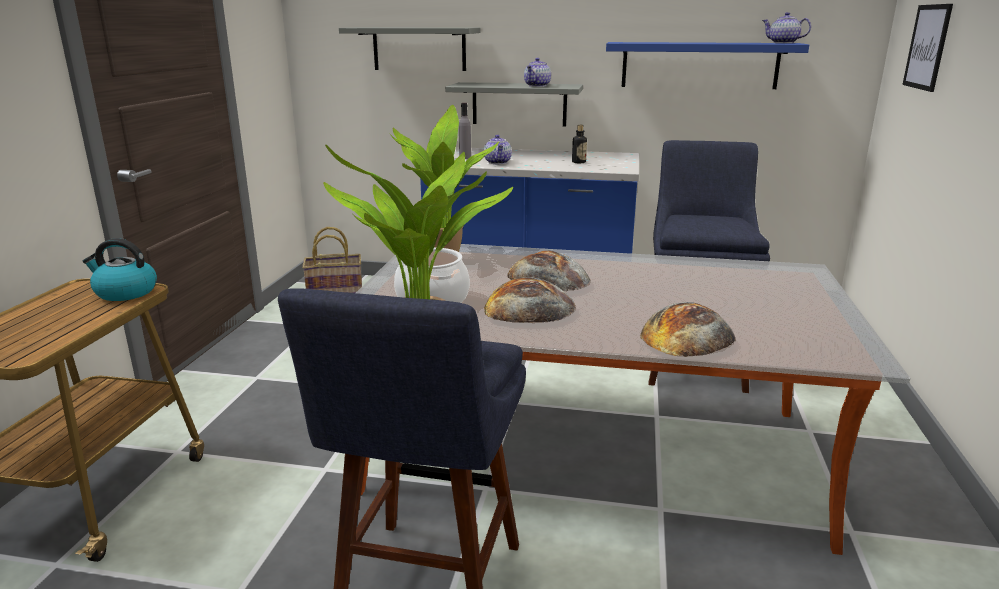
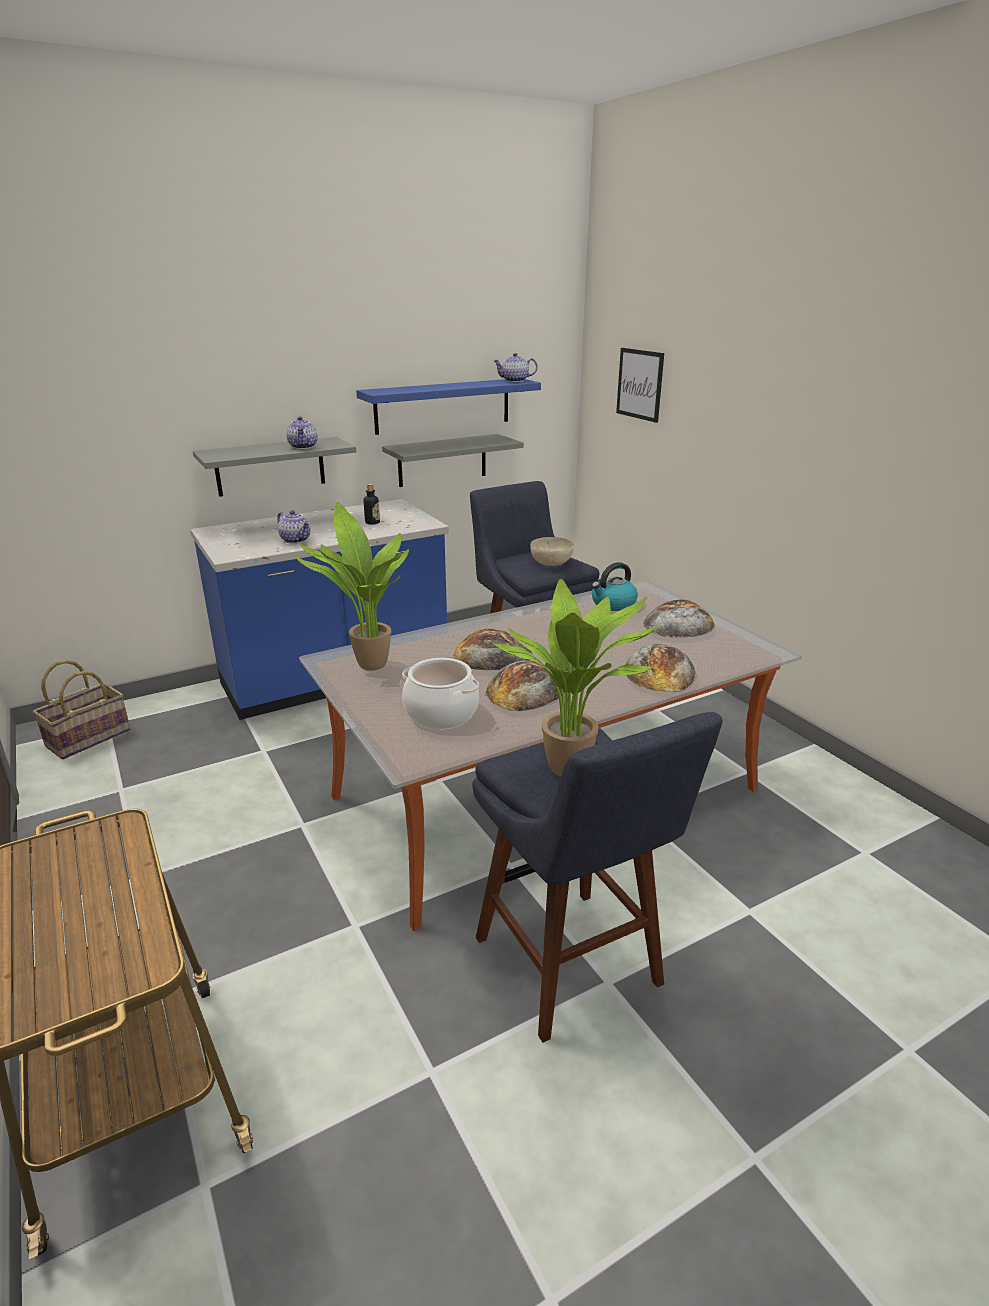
camera: 40 degrees left, 5 degrees up
(125, 292) = (104, 839): kettle -> kettle (613, 604)
(419, 49) = (134, 416): grey shelf -> grey shelf (442, 460)
(465, 158) = (248, 541): grey bottle -> none
(719, 225) = (552, 562): none -> beige bowl
(789, 306) = (678, 623): none -> bread

